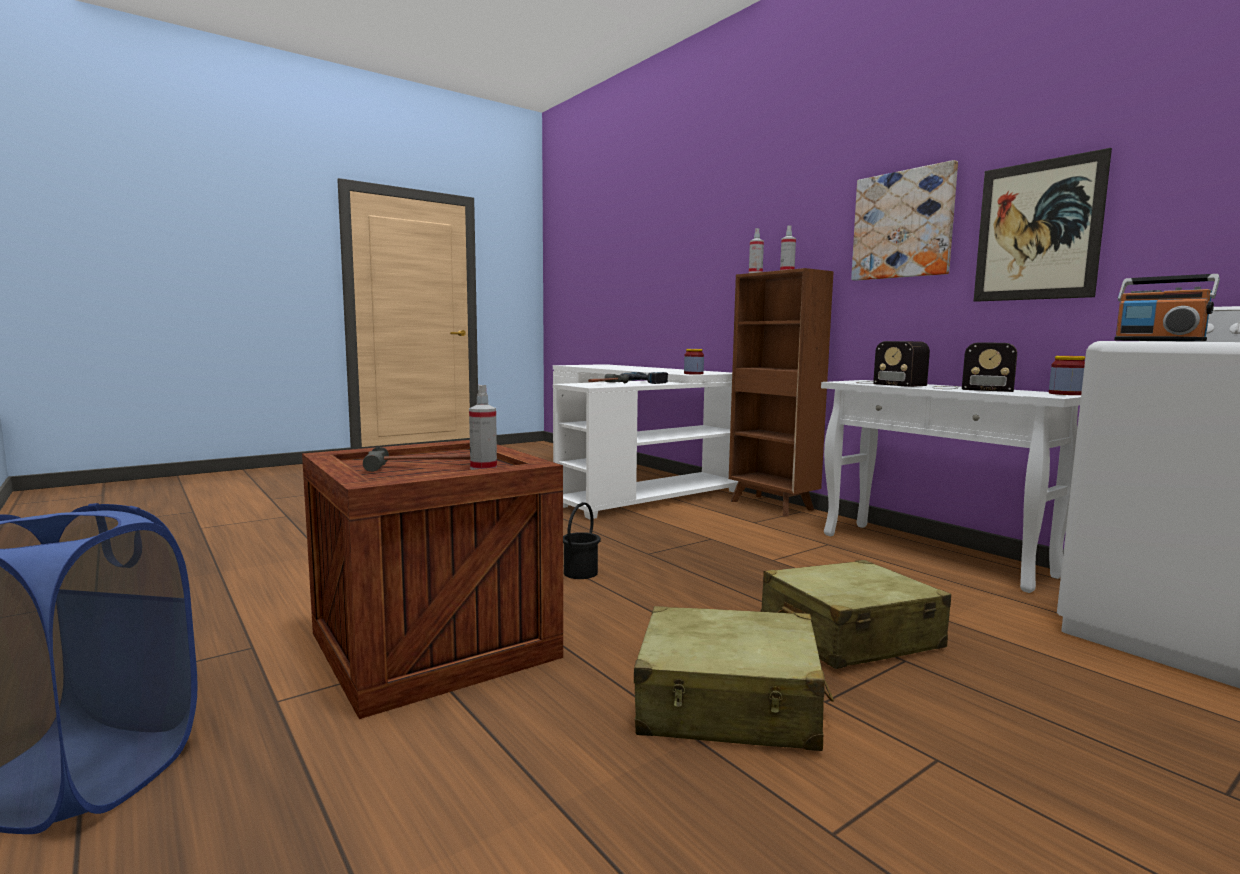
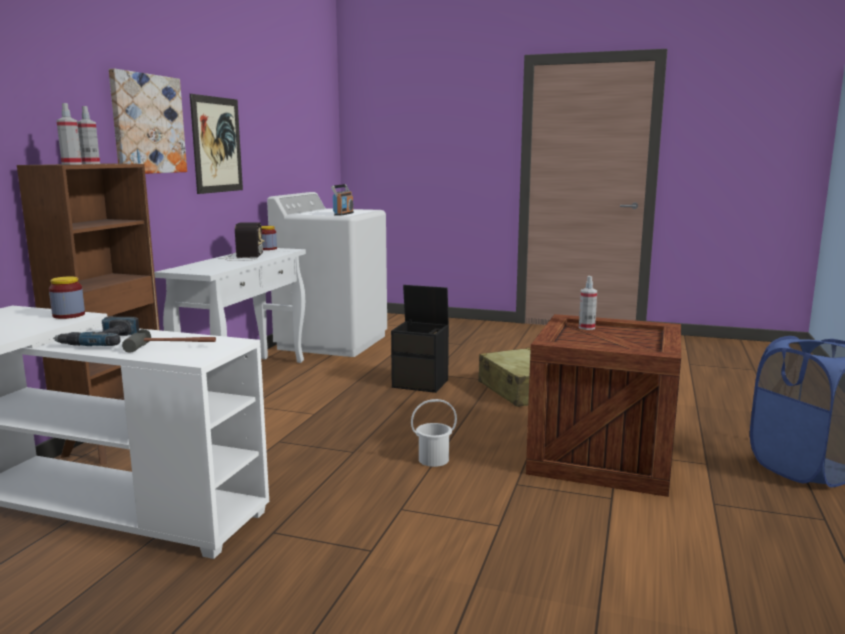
camera: 125 degrees left, 5 degrees up
(419, 466) = (616, 337): hammer -> none
(581, 573) = (433, 459): black bucket -> white bucket
(849, 637) = (421, 383): beige suitcase -> black storage box
(888, 384) = (217, 266): radio -> none

